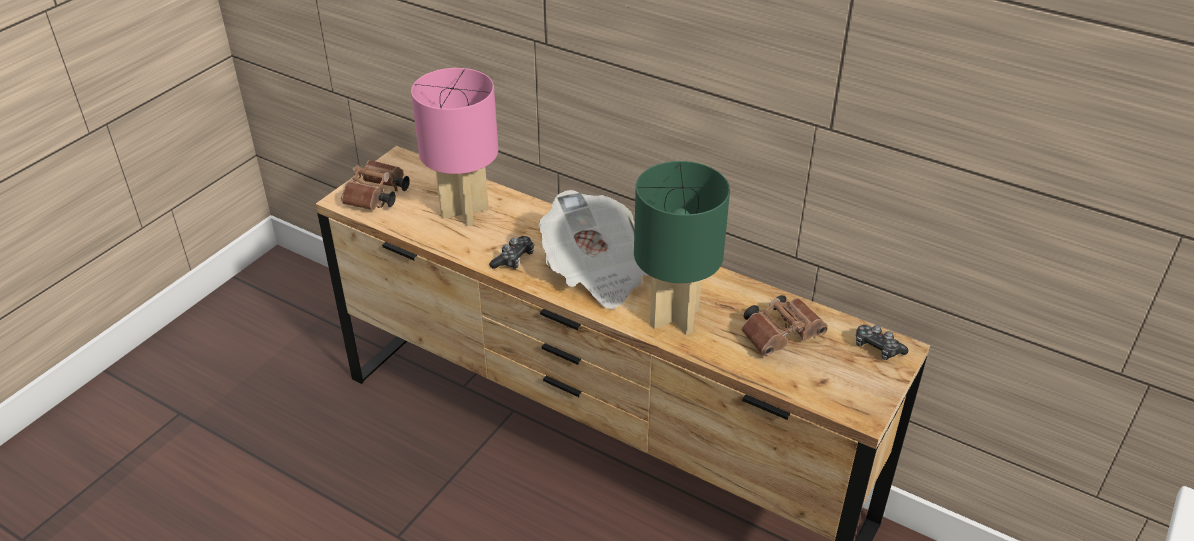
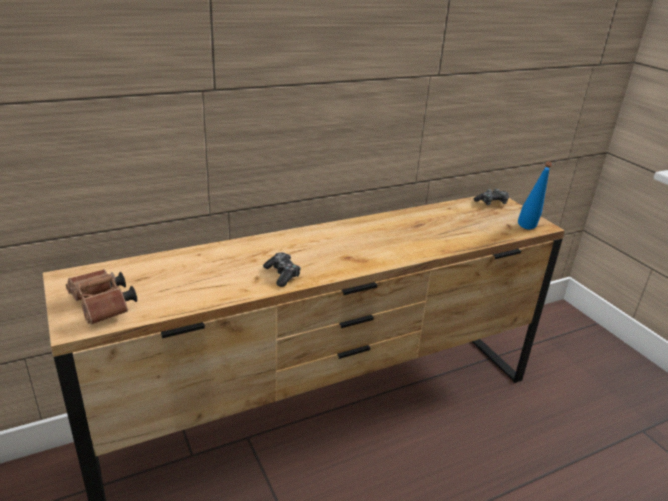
camera: 60 degrees left, 10 degrees down
(464, 212) = (193, 274): pink table lamp -> none
(596, 272) = (337, 250): newspaper -> none
(673, 318) = (413, 243): green table lamp -> none
(782, 335) = (460, 220): brown binoculars -> none
(829, 402) = (527, 230): none -> blue bottle

